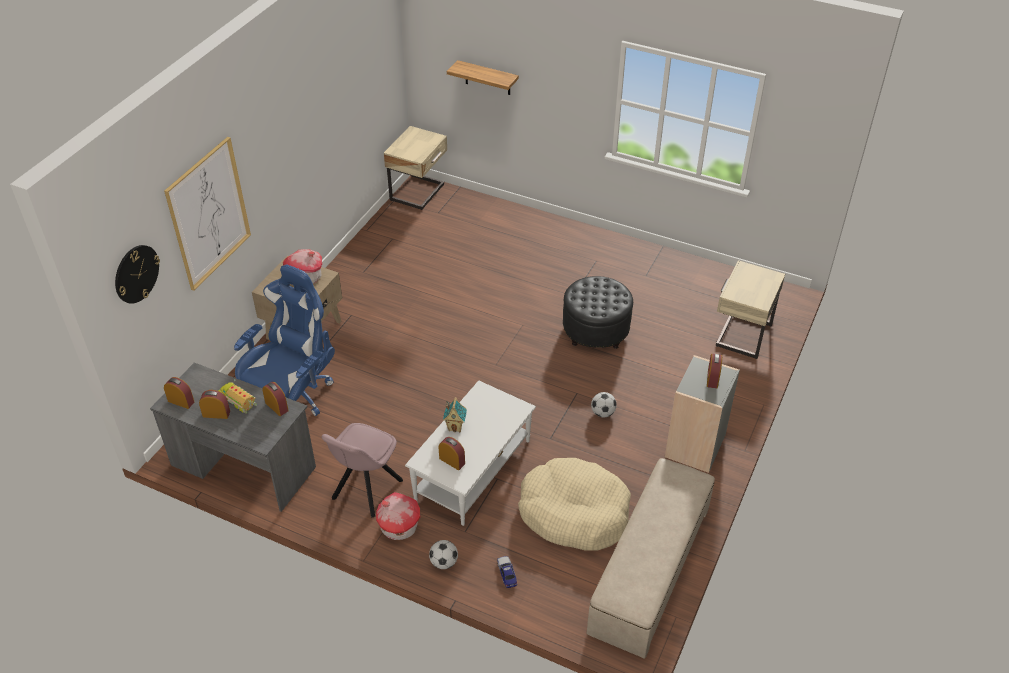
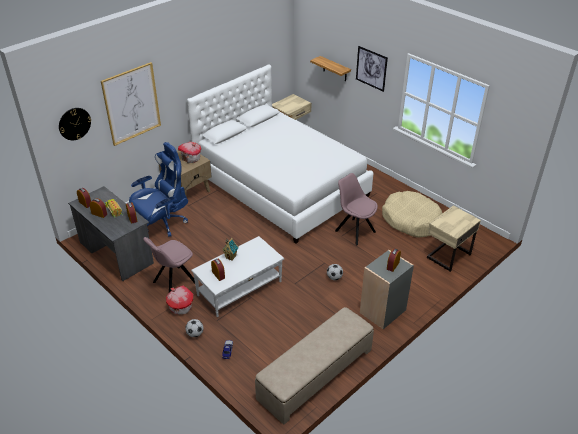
camera: 20 degrees right, 5 degrees down
(447, 283) = (280, 185): none -> white bed
(556, 70) = (371, 68): none -> picture
(574, 513) = (286, 328): beige dog bed -> beige dog bed (411, 220)
(595, 331) = (354, 231): black ottoman -> pink chair

